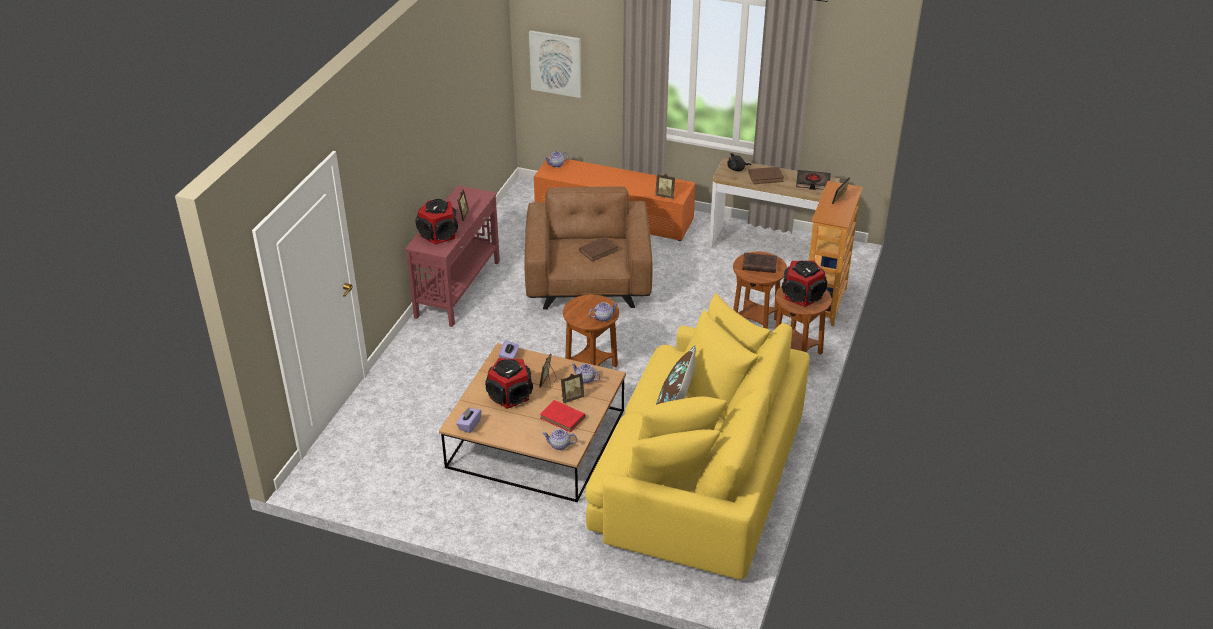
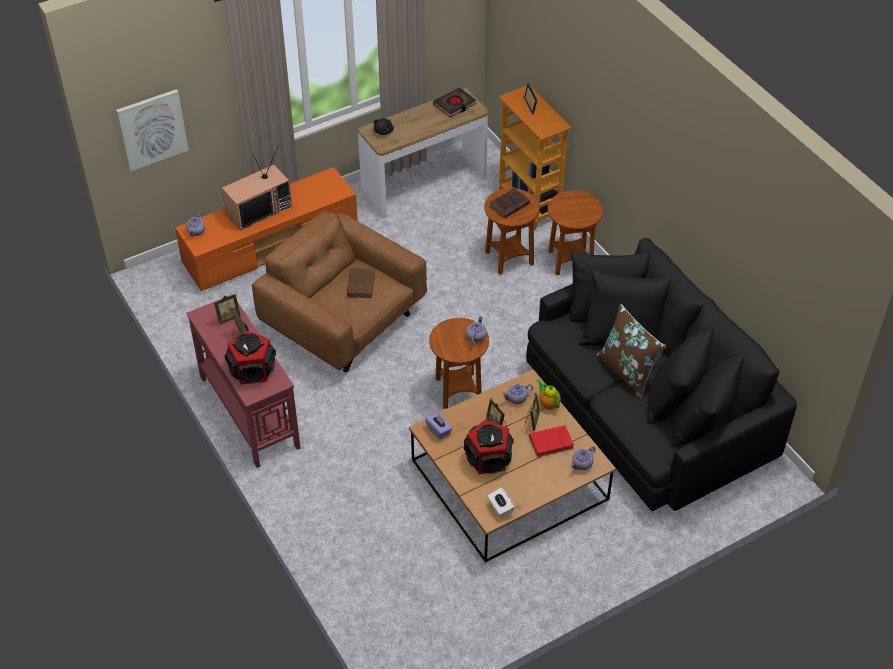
camera: 50 degrees left, 10 degrees up
(469, 425) = (500, 508): purple tissue box -> white tissue box
(600, 397) = (548, 403): none -> teapot
(611, 176) = (259, 209): none -> television
(665, 195) = (330, 196): picture frame -> picture frame (228, 317)
(699, 475) = (648, 407): yellow sofa -> black sofa
(766, 177) = (416, 123): brown book -> none
(802, 295) = (572, 208): speaker -> none

